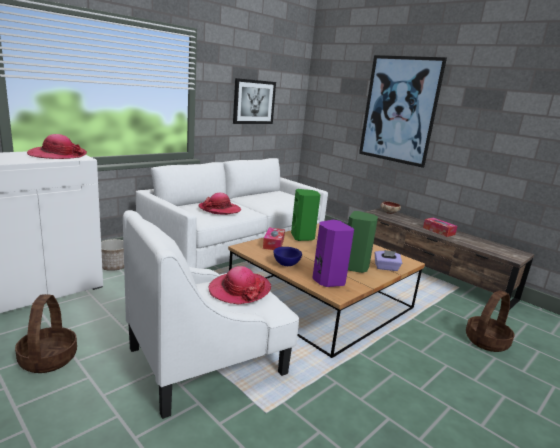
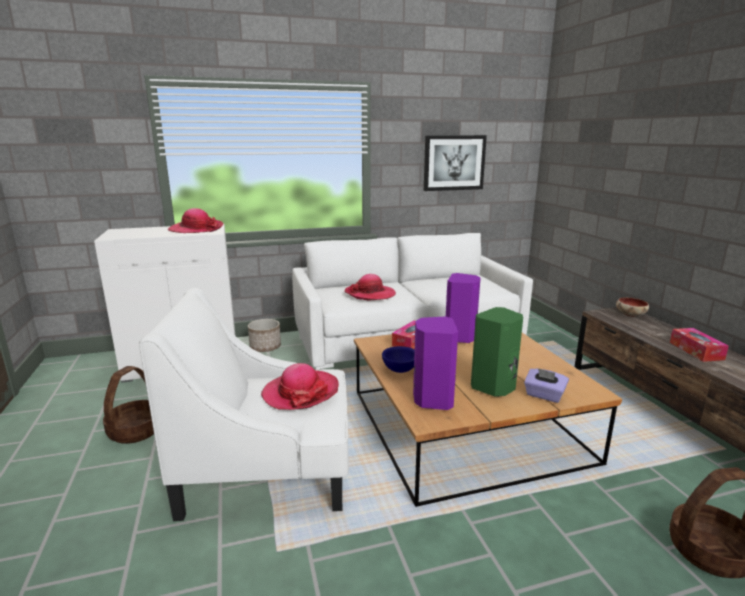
camera: 30 degrees right, 0 degrees up
(303, 237) = (460, 337): green speaker -> purple speaker
(399, 110) = (654, 160): picture -> none

